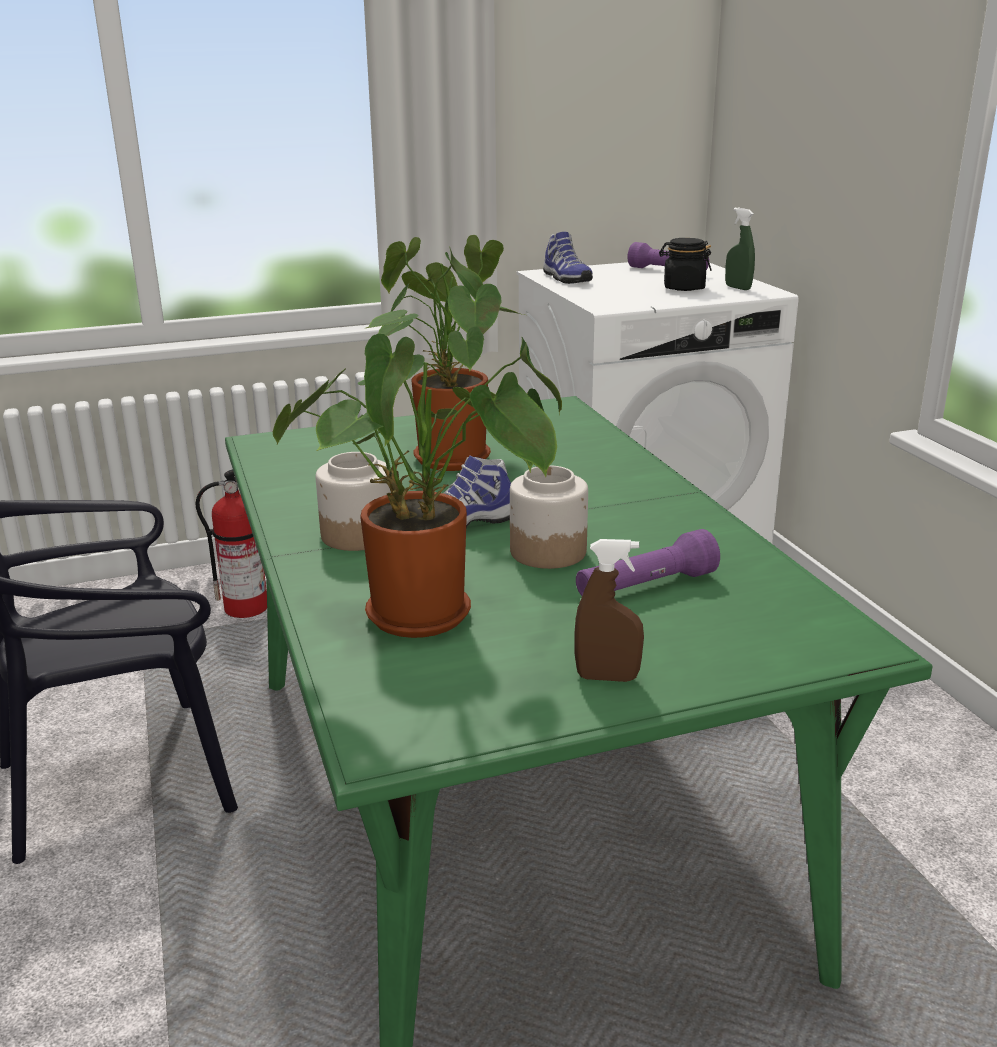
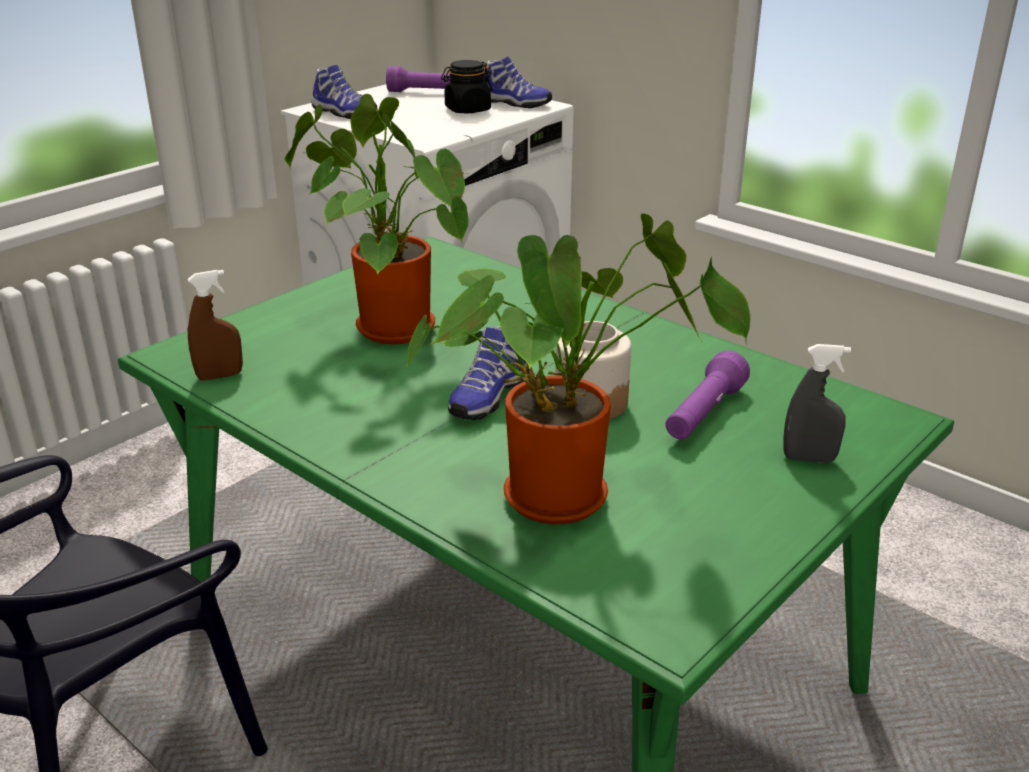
camera: 30 degrees left, 5 degrees up
(248, 607) = (91, 534): fire extinguisher -> none
(359, 535) = (403, 433): jar -> none
(607, 677) = (767, 505): brown spray bottle -> brown spray bottle (220, 376)
(705, 652) = (809, 459): none -> grey spray bottle
(738, 288) = (514, 103): green spray bottle -> shoe

